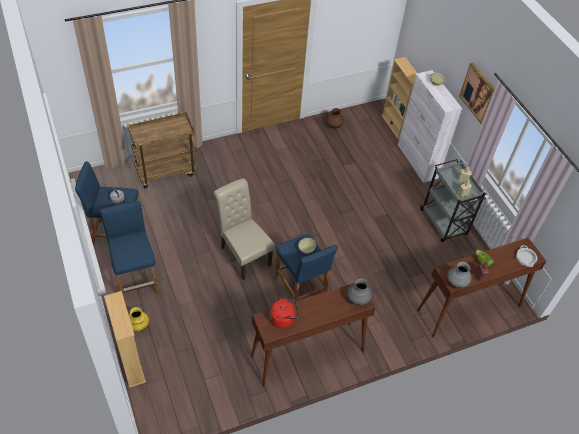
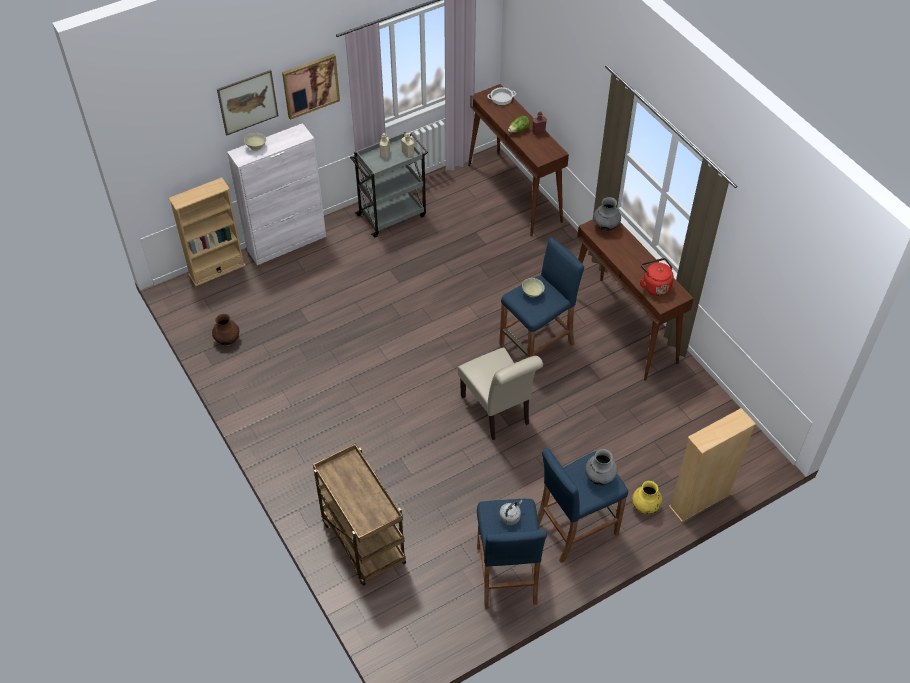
camera: 95 degrees left, 0 degrees up
(243, 254) = (498, 413): beige chair -> beige chair turned 75 degrees counterclockwise
(453, 56) = (248, 102): none -> picture
(456, 283) = (553, 149): grey vase -> grey vase (599, 477)

